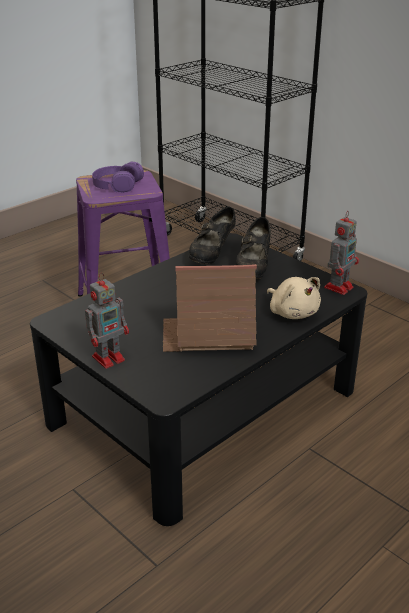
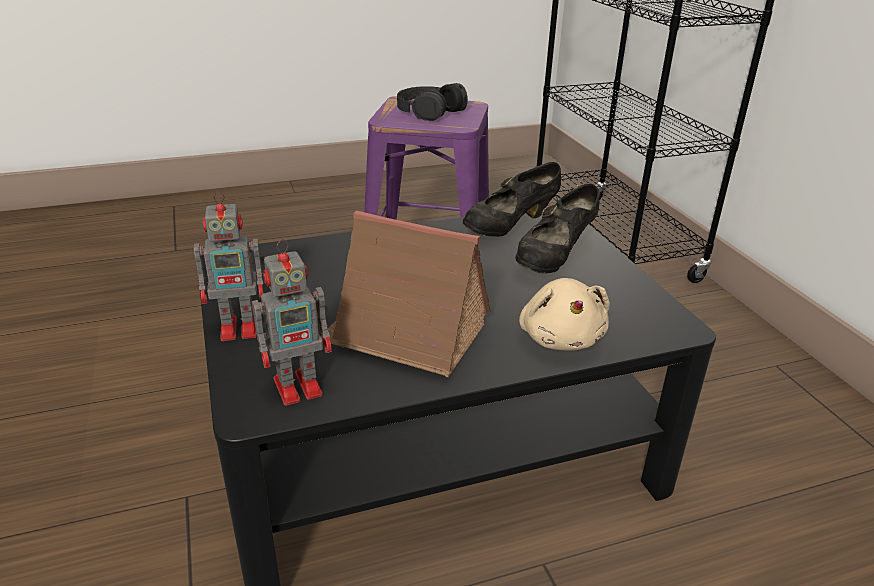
camera: 25 degrees right, 0 degrees up
(117, 185) = (429, 111): purple headphones -> black headphones
(339, 287) = (671, 318): toy robot -> toy robot (300, 386)

